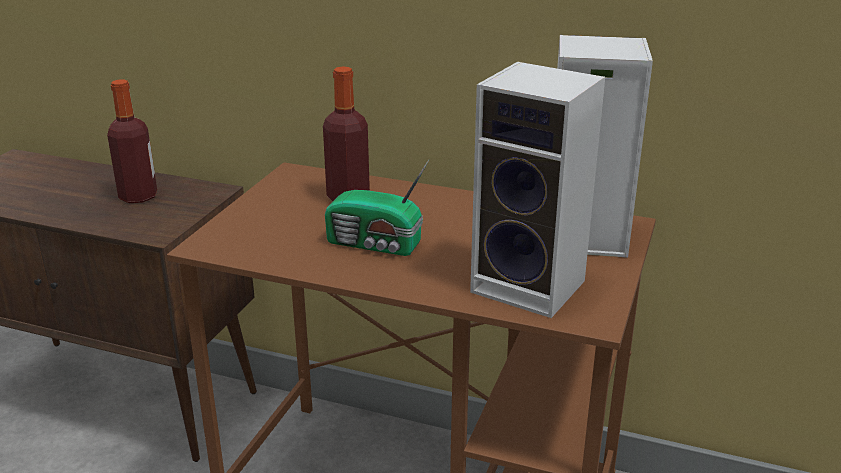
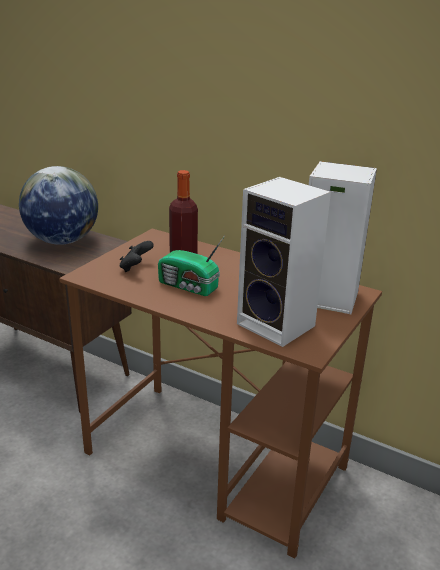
camera: 10 degrees right, 0 degrees up
(138, 196) = (62, 241): bottle -> globe
(282, 225) = (135, 268): none -> black game controller

